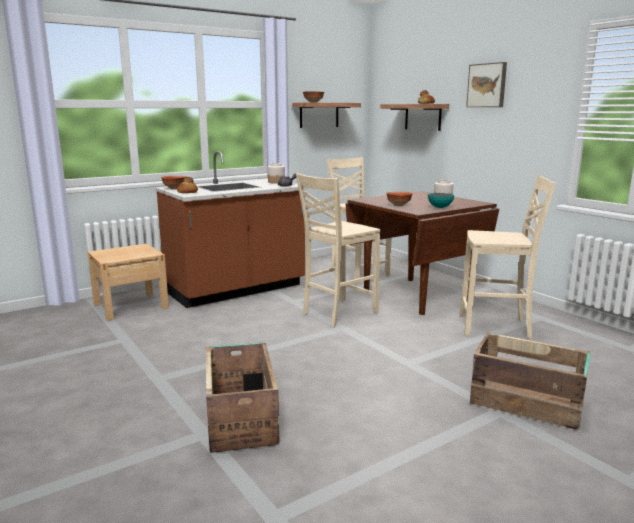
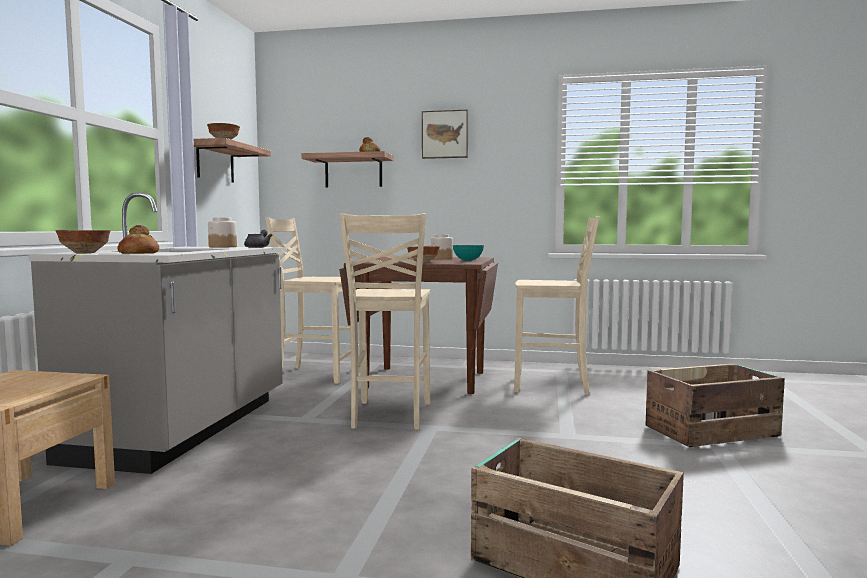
camera: 45 degrees left, 10 degrees down
(236, 289) = (185, 428): brown counter -> grey counter
(496, 327) = (552, 386): beige chair -> beige chair turned 45 degrees clockwise

